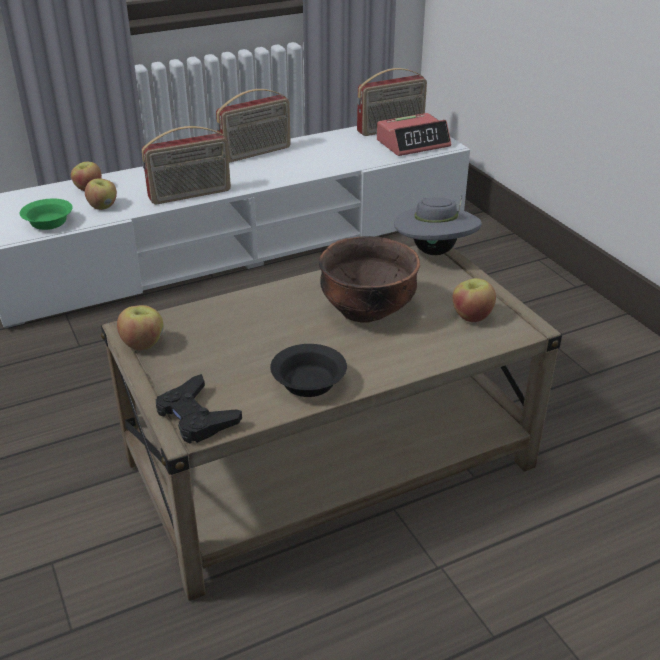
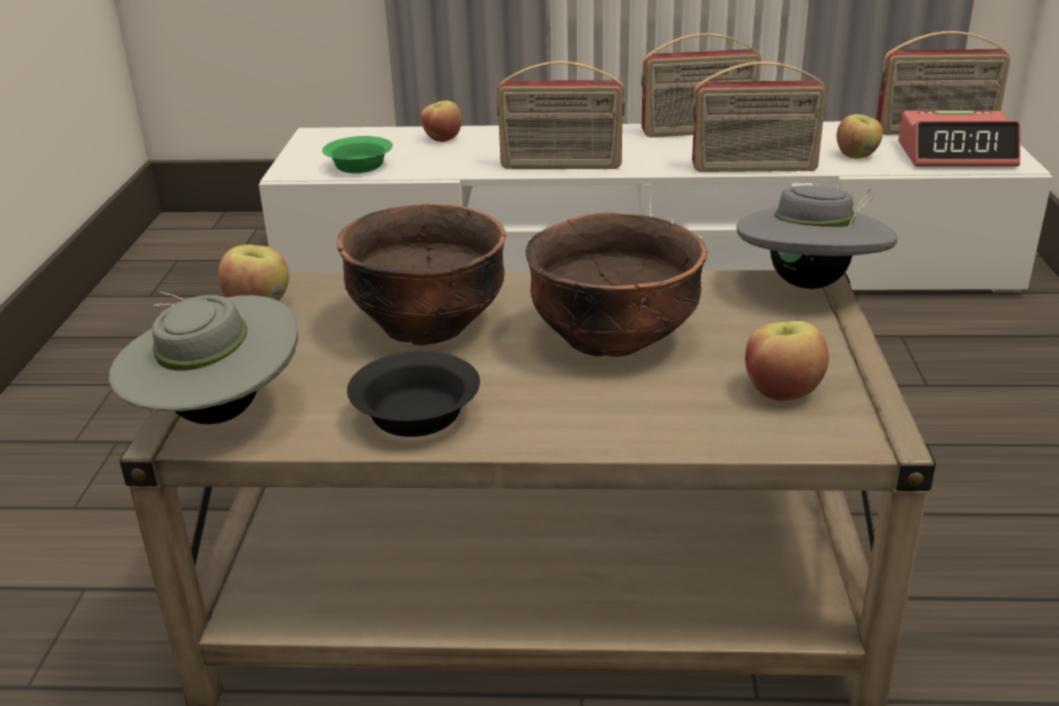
camera: 30 degrees right, 5 degrees down
(103, 206) = (440, 160): apple -> apple (857, 155)
(196, 416) = (216, 414): black game controller -> grey hat
(258, 329) = (427, 325): none -> brown bowl
(310, 174) = (754, 168): none -> radio

